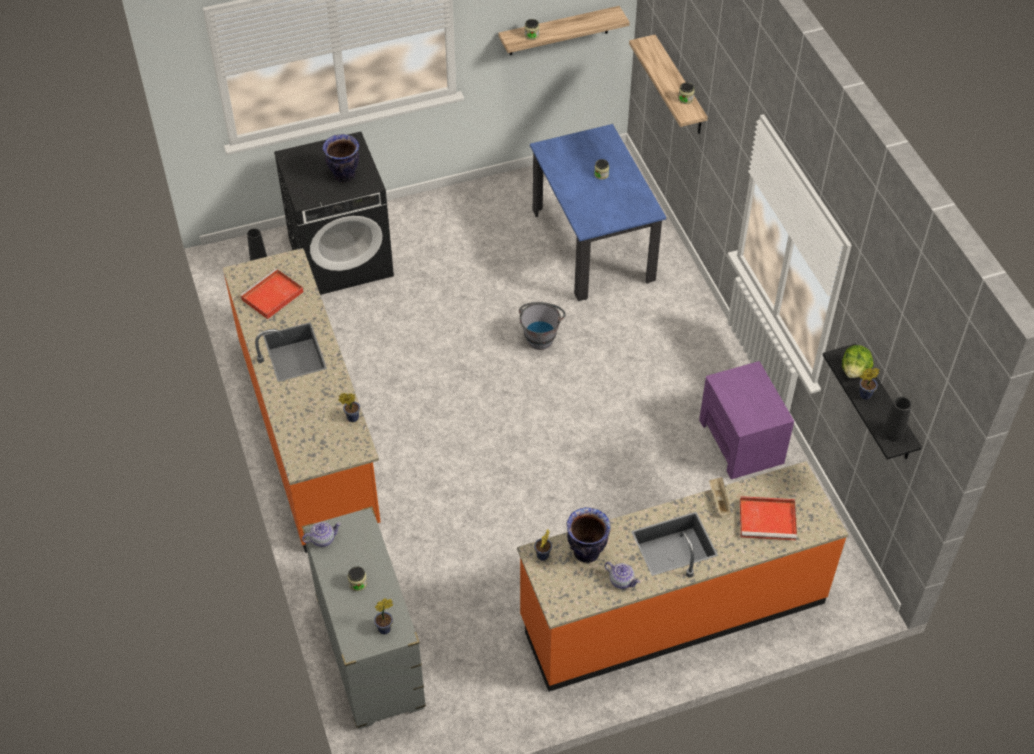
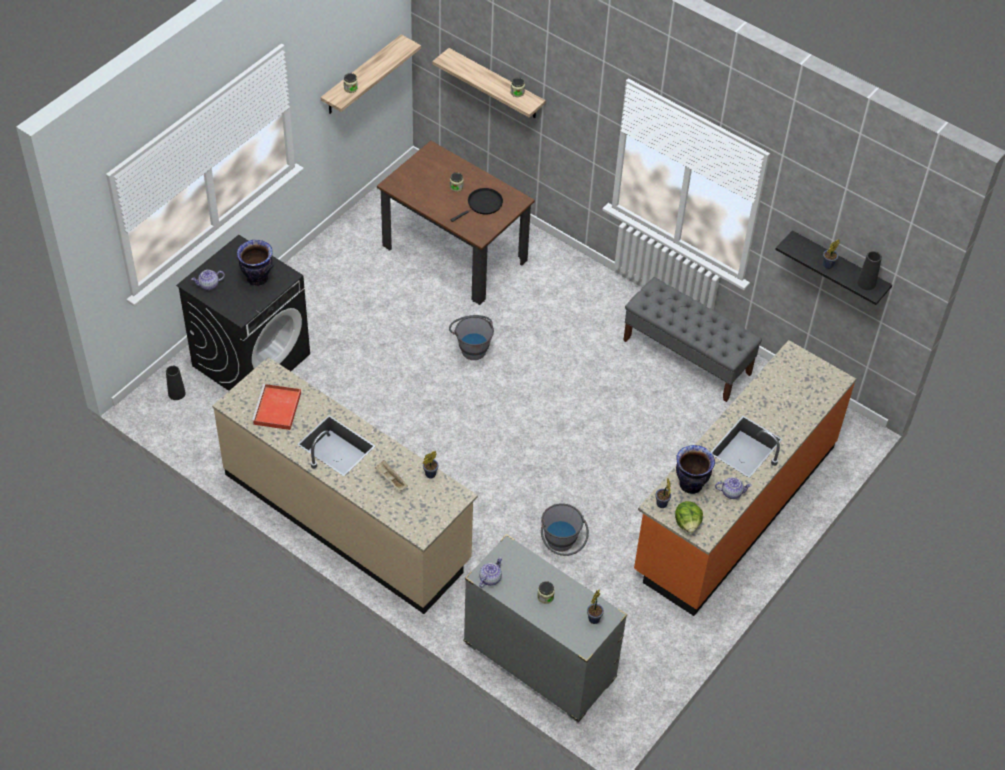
camera: 35 degrees left, 0 degrees up
(299, 163) = (209, 285): none -> teapot
(310, 433) = (347, 517): orange counter -> beige counter
(477, 556) = (562, 545): none -> grey bucket
(592, 245) = (454, 253): blue dining table -> brown dining table
(613, 201) = (483, 204): none -> black frying pan
(719, 500) = (752, 399): beige tray -> beige tray (391, 480)
(741, 441) = (687, 357): purple nightstand -> grey bench
(768, 519) = (796, 395): red tray -> none
(854, 371) = (807, 251): lettuce -> lettuce (687, 523)

